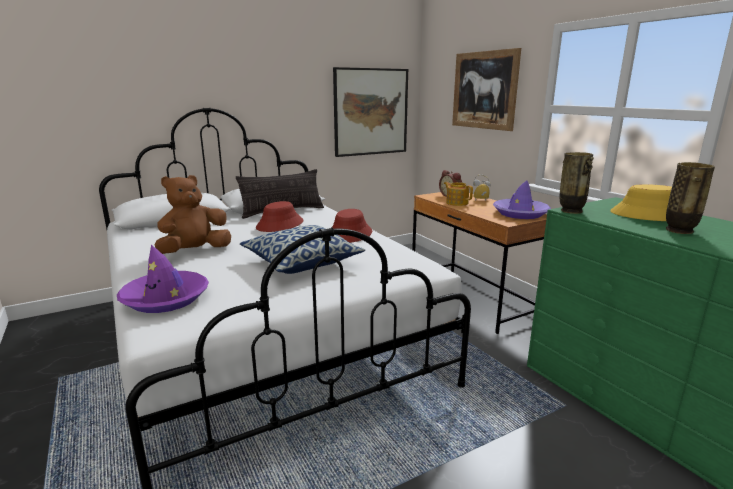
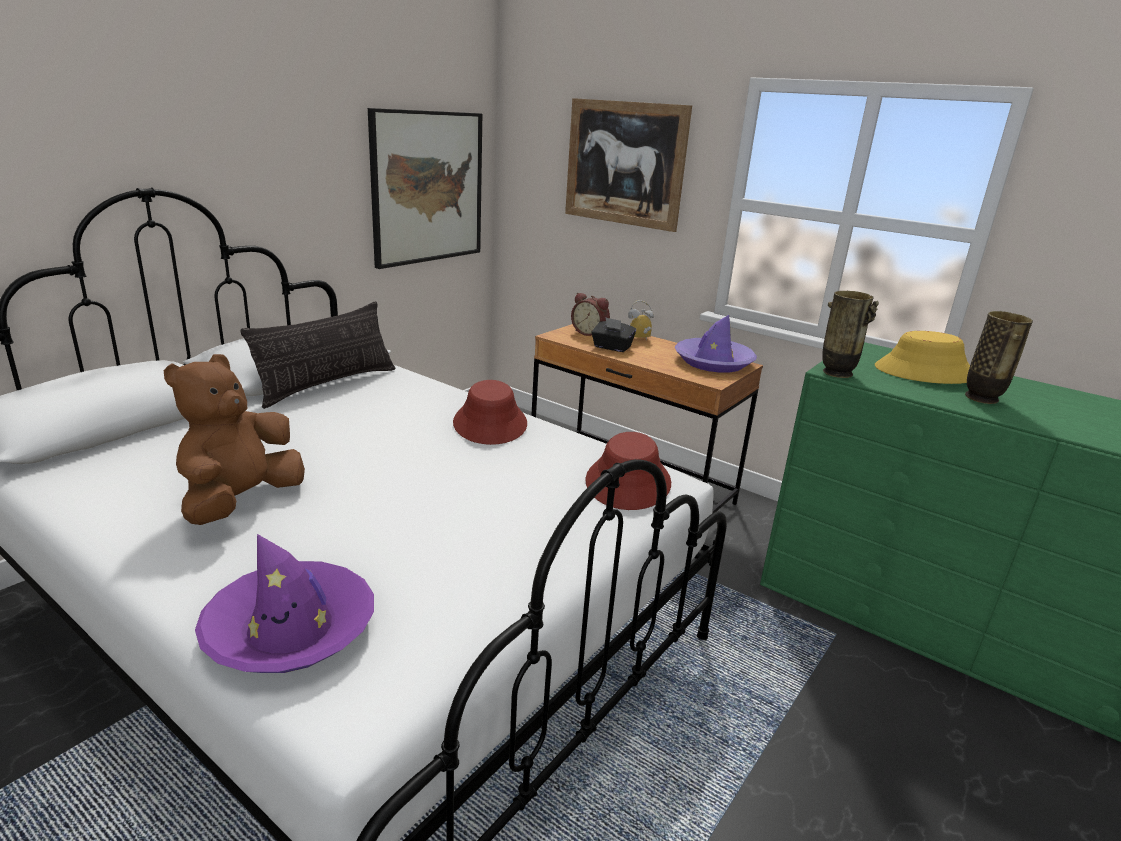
camera: 25 degrees left, 5 degrees up
(280, 225) = (350, 416): red hat -> red hat (628, 482)
(302, 263) = (468, 498): pillow -> none
(457, 203) = (611, 347): teapot -> black tissue box

